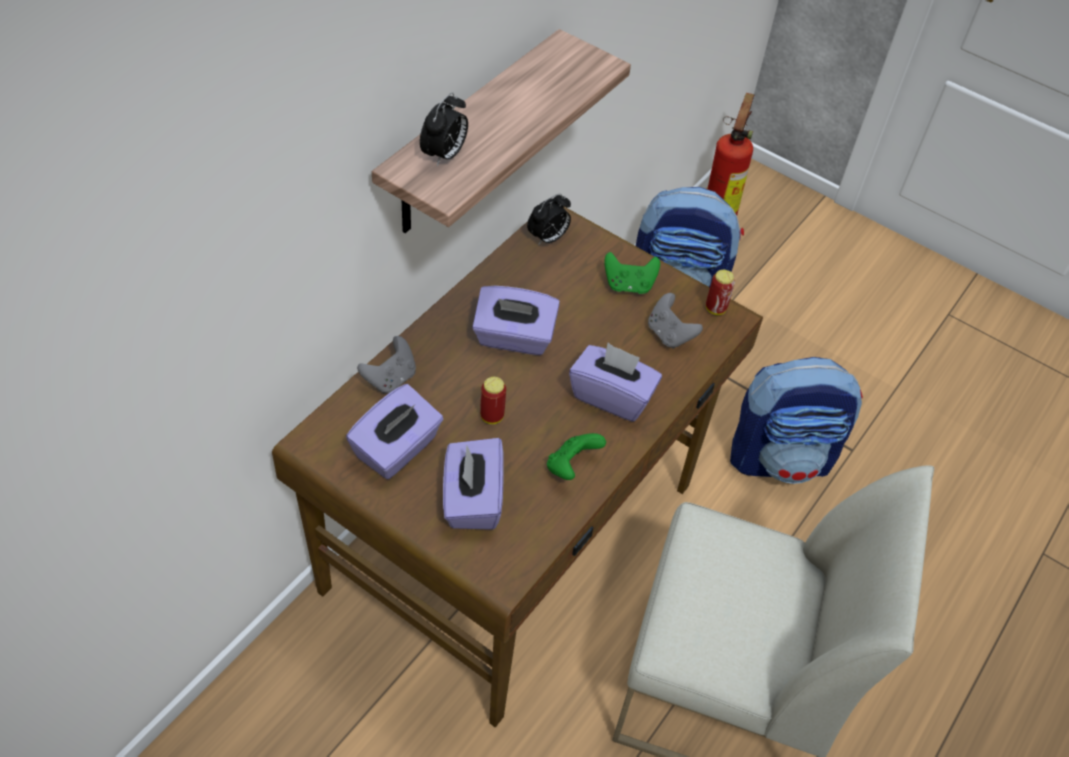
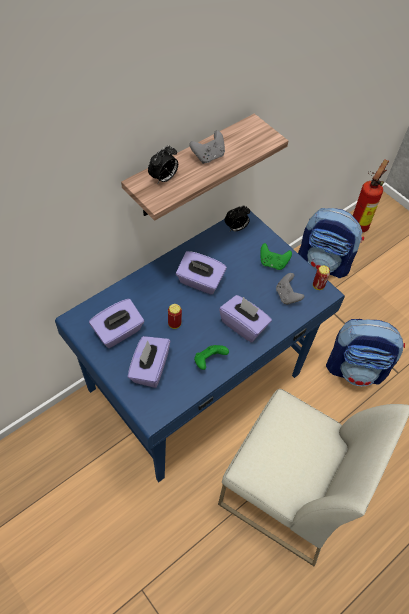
camera: 15 degrees right, 5 degrees up
(390, 378) = (127, 292): grey game controller -> grey game controller (208, 156)
(516, 537) = (197, 382): brown desk -> blue desk

